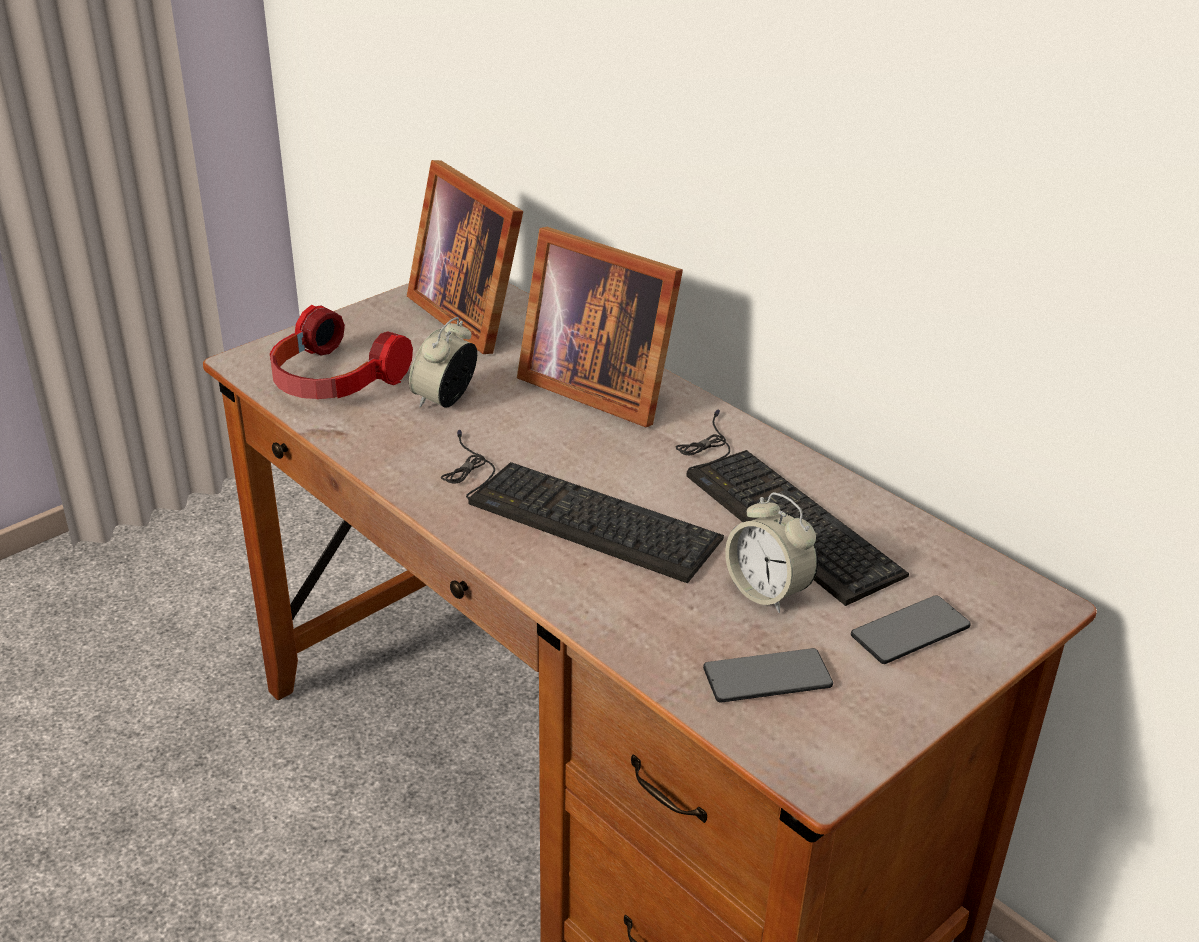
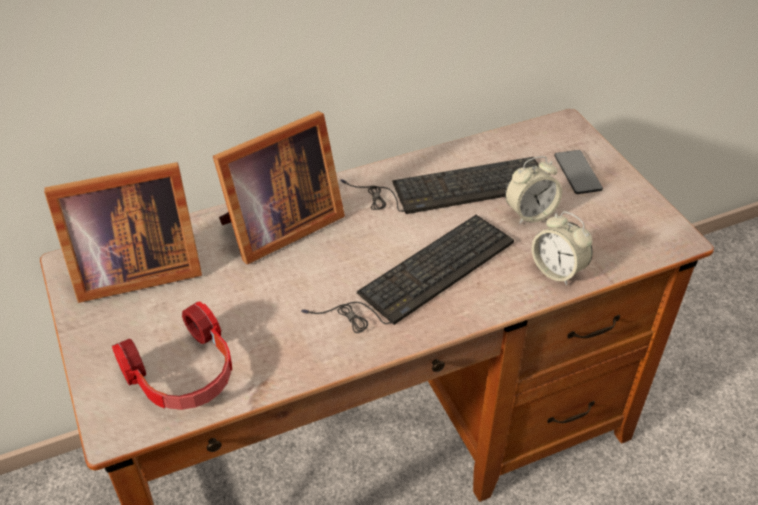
camera: 70 degrees left, 10 degrees up
(445, 400) = (251, 311): alarm clock -> alarm clock (557, 270)
(767, 678) = (602, 235): phone -> none

